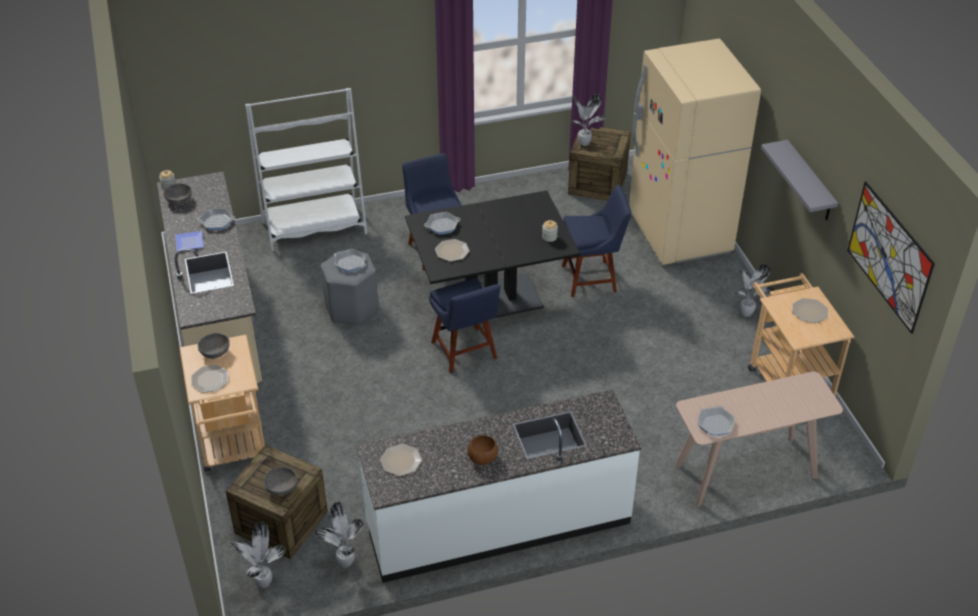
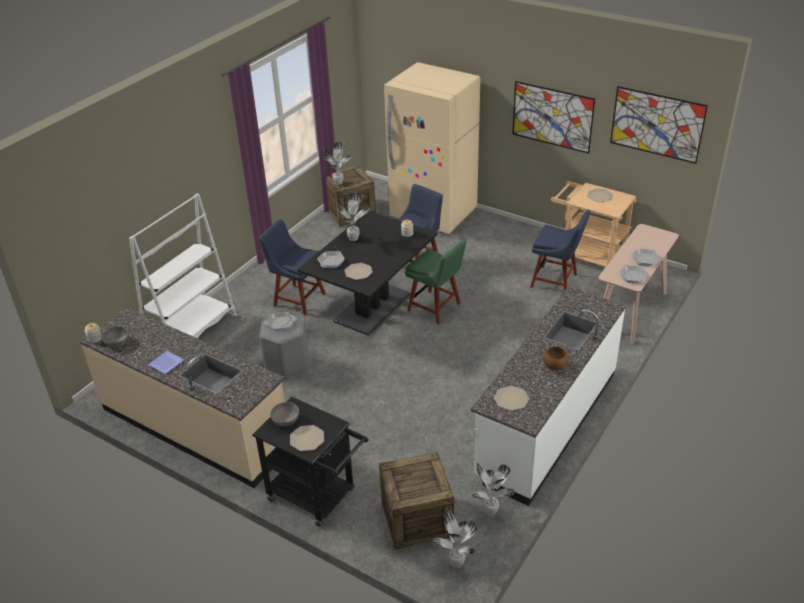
camera: 40 degrees left, 5 degrees down
(217, 222) = (169, 339): frying pan -> frying pan (645, 259)
(233, 445) = (317, 497): beige cart -> black cart
(281, 488) = (428, 480): grey bowl -> none
(465, 352) = (397, 345): blue chair -> blue chair (556, 281)
(549, 338) = (436, 308): none -> green chair
(747, 314) = (524, 235): potted plant -> potted plant (354, 239)
(809, 182) = (552, 117): grey shelf -> picture

